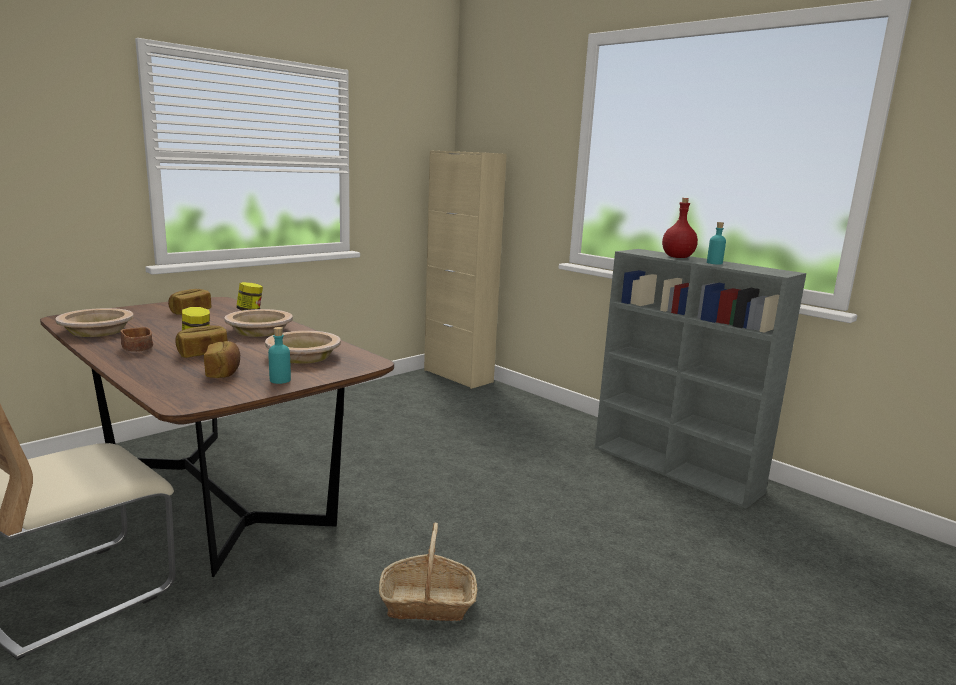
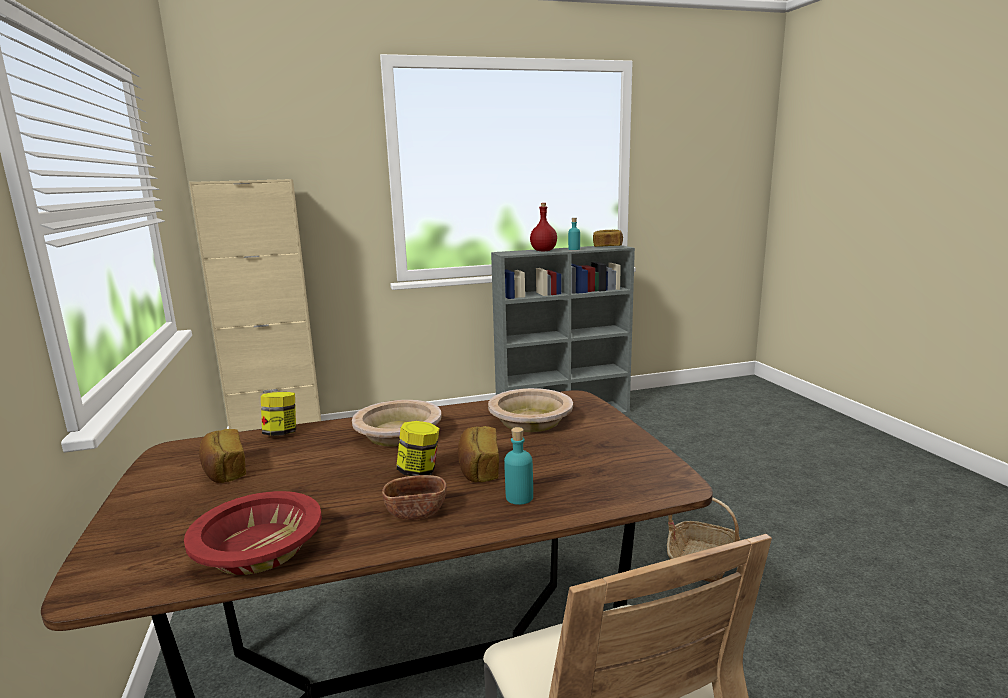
camera: 60 degrees left, 0 degrees up
(97, 331) = (259, 548): beige bowl -> red bowl
(224, 372) = (568, 461): bread -> bread (607, 246)
(280, 380) = (612, 436): turquoise bottle -> turquoise bottle (519, 497)

